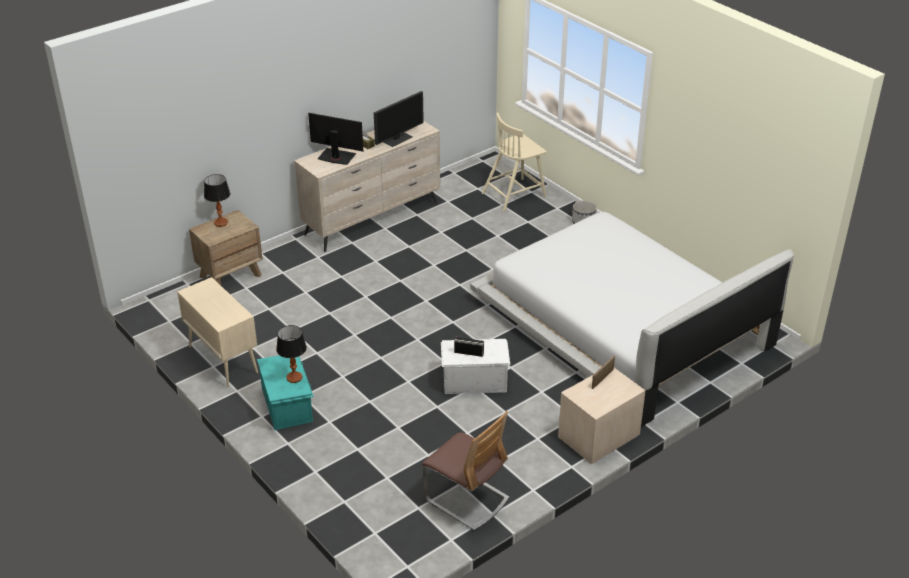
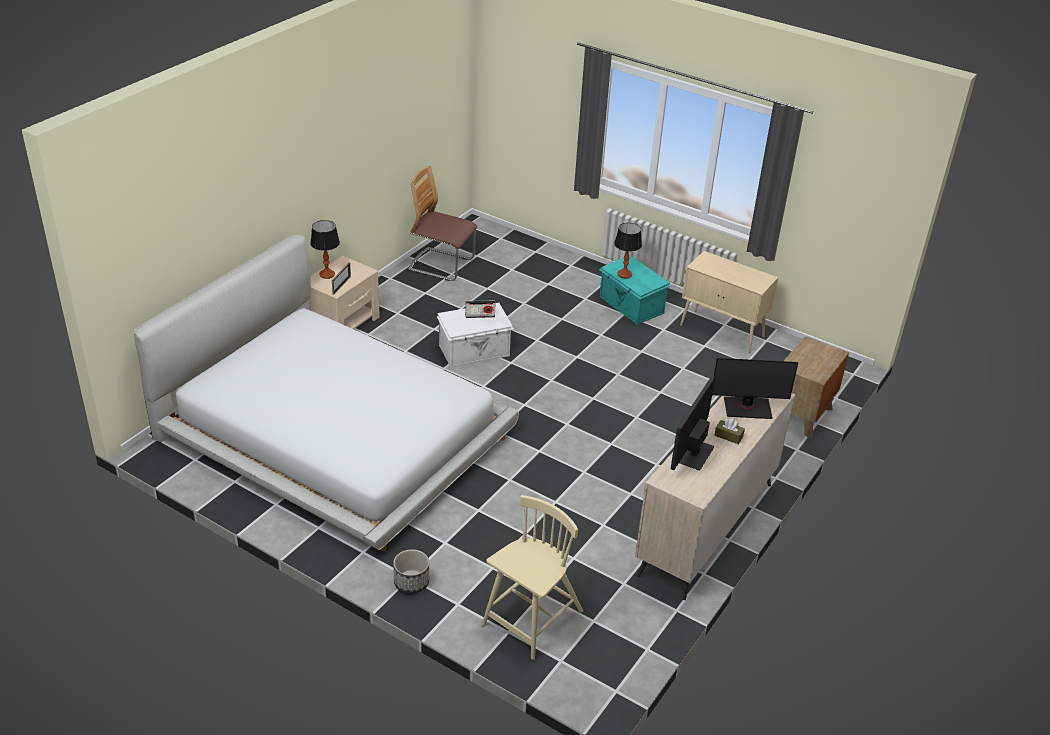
camera: 160 degrees right, 0 degrees up
(220, 223) = (823, 364): table lamp -> table lamp (327, 274)

